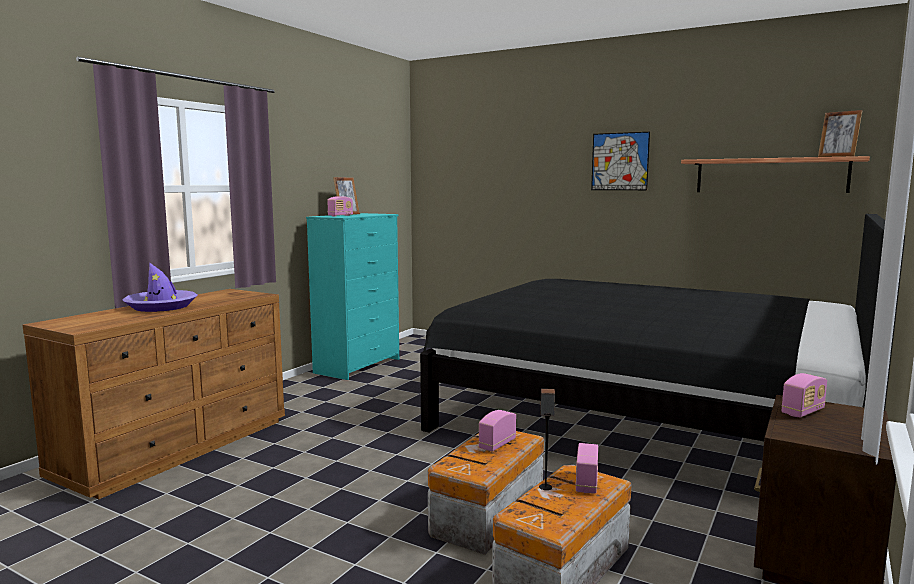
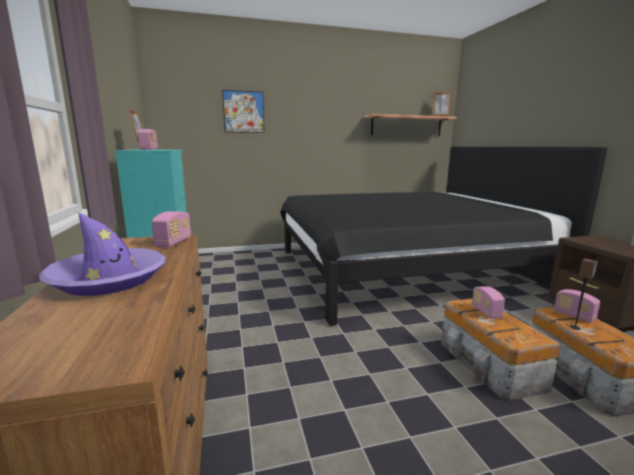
camera: 45 degrees left, 5 degrees up
(620, 161) = (325, 114): picture -> picture (243, 112)
(803, 412) = (593, 242): radio -> radio (173, 242)

